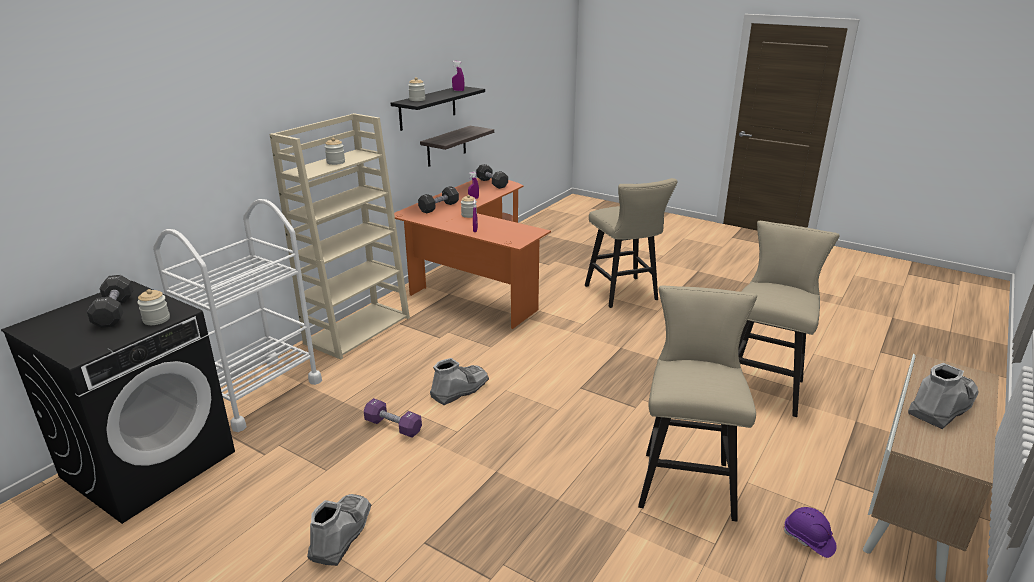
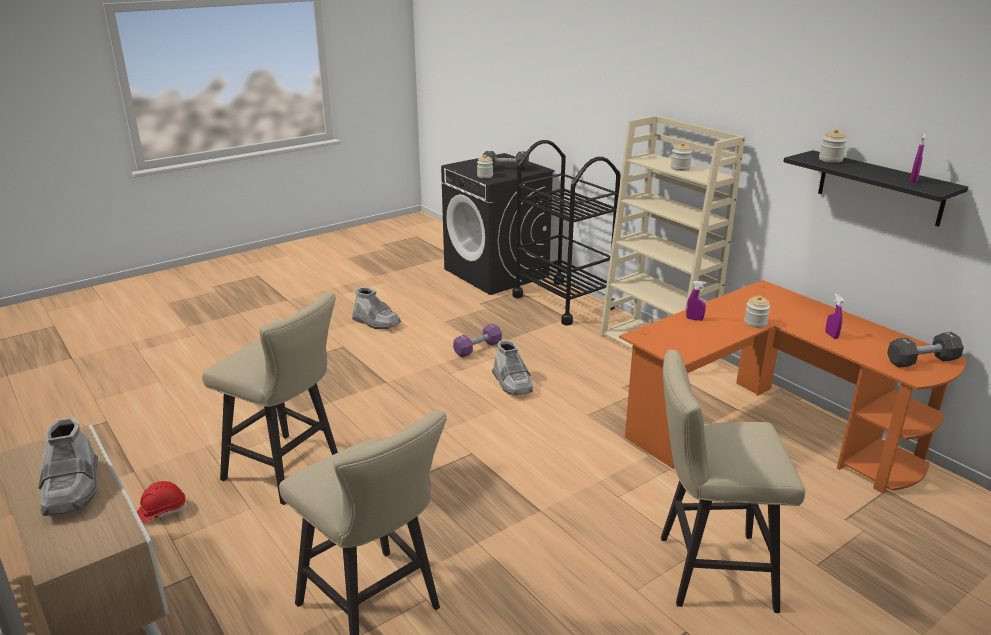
camera: 110 degrees right, 0 degrees up
(256, 392) = (562, 302): white cart -> black cart
(439, 207) = (791, 309): black dumbbell -> none
(446, 146) = (904, 263): shelf -> none
(808, 540) = (161, 511): purple hard hat -> red hard hat

